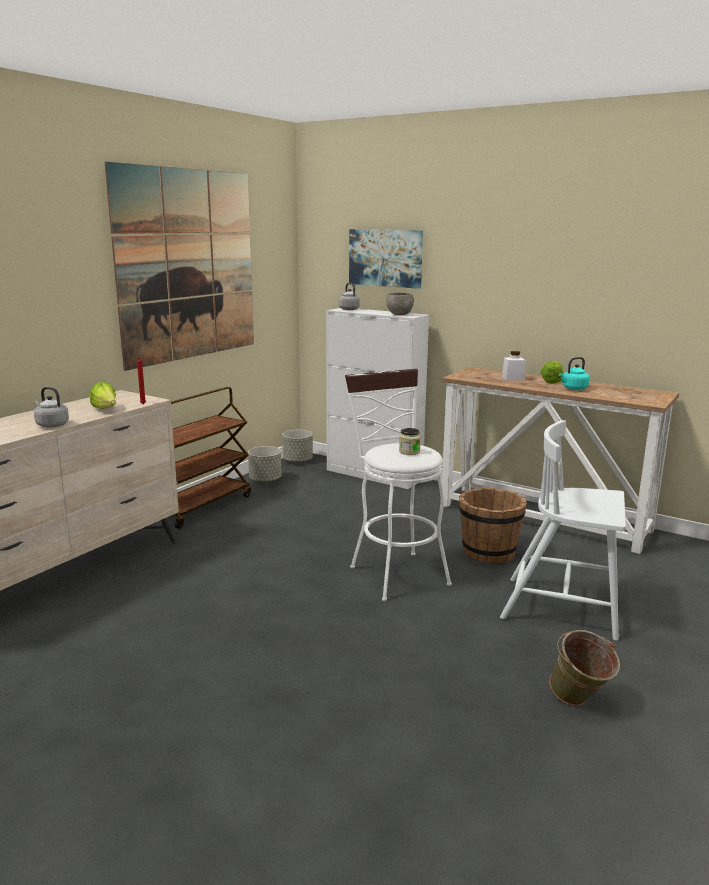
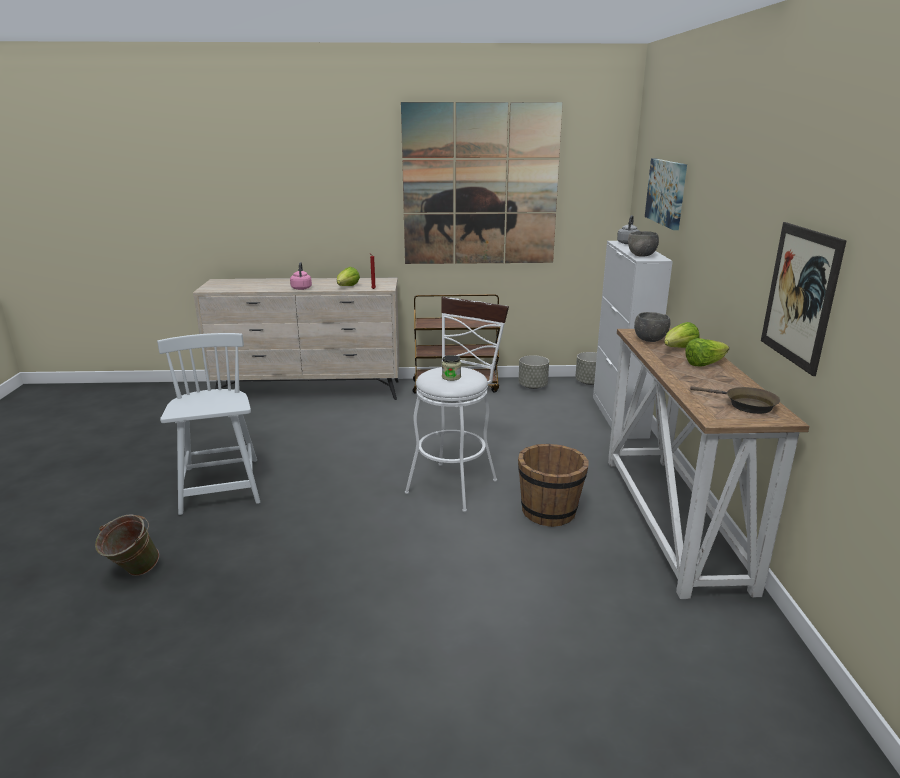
camera: 55 degrees right, 5 degrees up
(51, 425) = (301, 288): grey kettle -> pink kettle
(483, 378) = (649, 340): none -> grey bowl
(513, 378) = (679, 349): white jar -> lettuce
(563, 608) = (493, 577): white chair -> white chair (221, 487)
(573, 389) = (694, 377): turquoise kettle -> none
(579, 703) = (342, 621): green bucket -> green bucket (133, 573)
(635, 393) = (745, 405): none -> brown frying pan
(638, 309) = (800, 296): none -> picture

